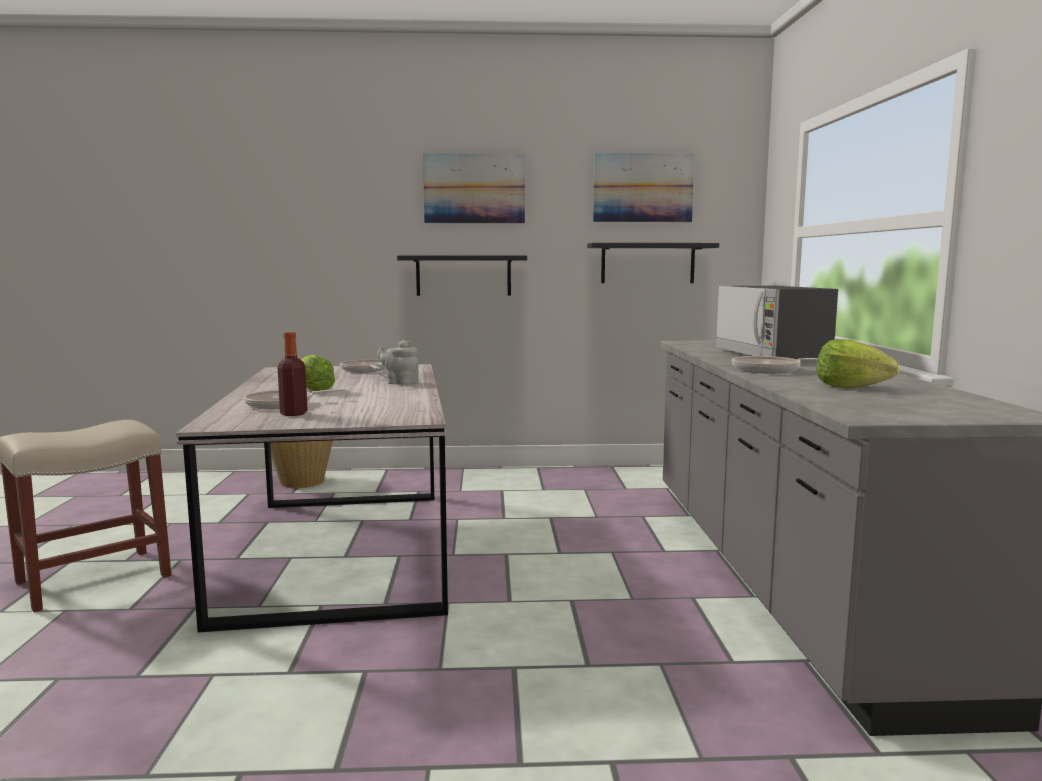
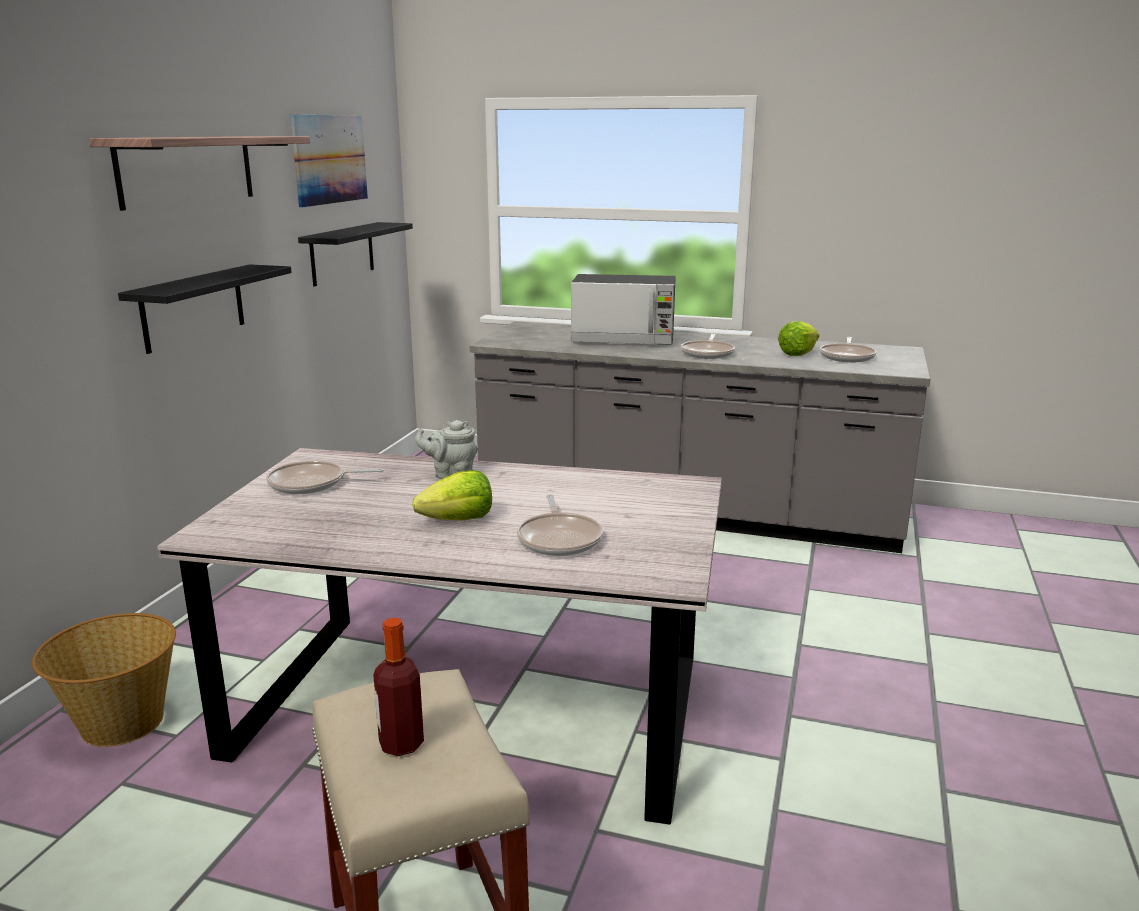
camera: 70 degrees left, 10 degrees up
(293, 414) = (627, 535): bottle -> bottle (401, 744)
(399, 382) = (450, 474): grey teapot -> grey teapot turned 45 degrees clockwise
(474, 189) = (187, 170): picture -> shelf
(888, 399) = (847, 356): none -> frying pan

